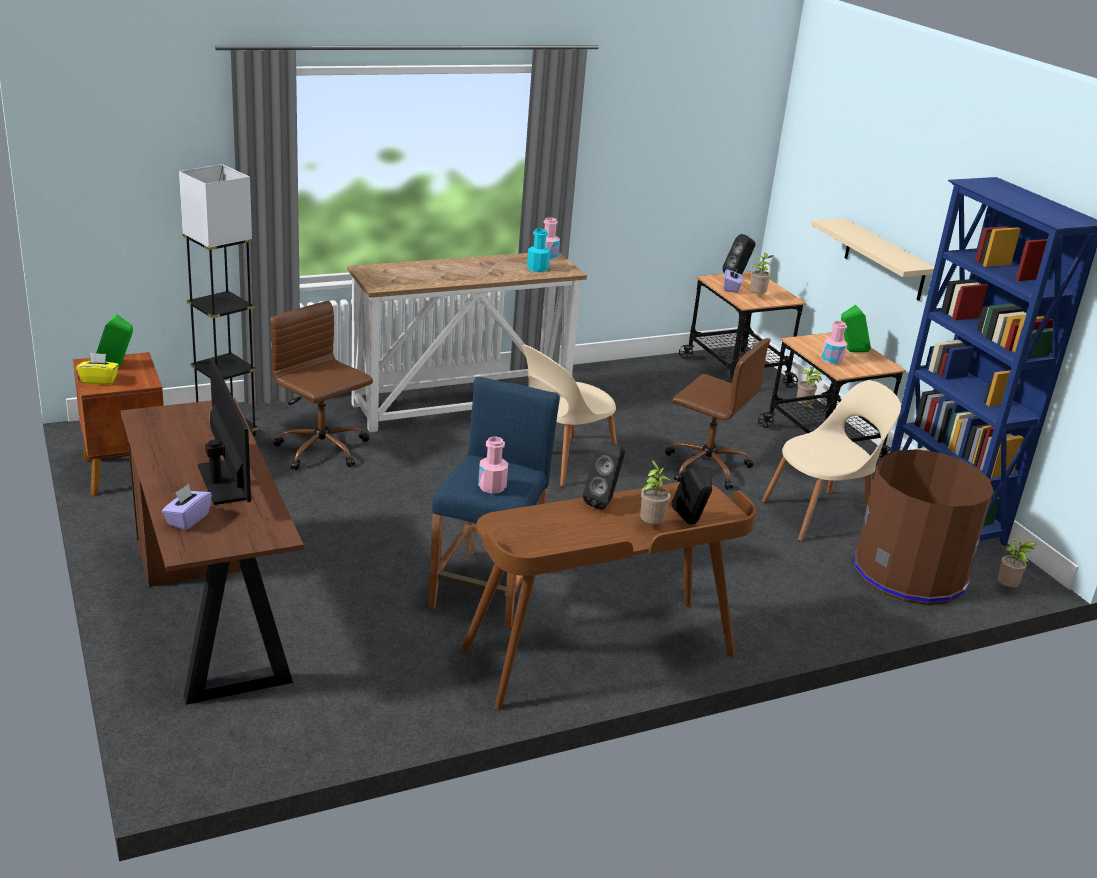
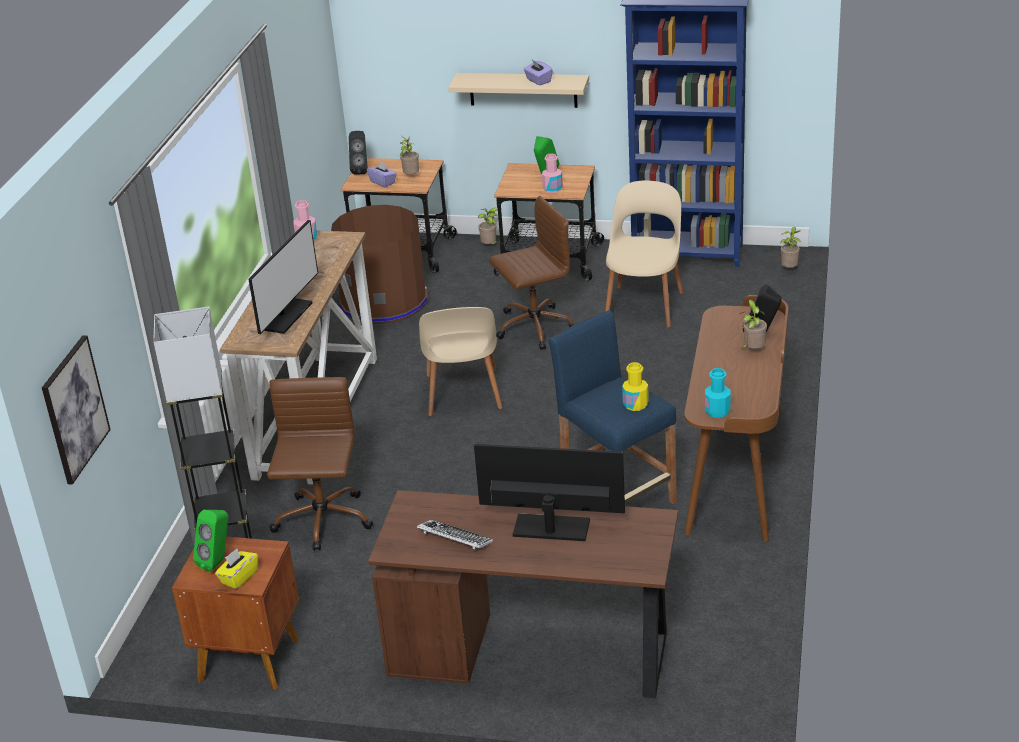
camera: 50 degrees left, 5 degrees up
(112, 191) = (74, 409): none -> picture
(176, 440) = (455, 539): none -> keyboard
(187, 519) = (599, 559): purple tissue box -> purple tissue box (538, 81)
(323, 450) = (322, 521): brown office chair -> brown office chair turned 105 degrees clockwise
(419, 276) = (286, 316): none -> monitor
(492, 487) = (635, 404): pink bottle -> yellow bottle
(537, 268) = (328, 251): turquoise bottle -> turquoise bottle (717, 411)
(604, 502) = (707, 359): black speaker -> none
(909, 572) = (743, 299): brown trash can -> brown trash can (384, 301)

